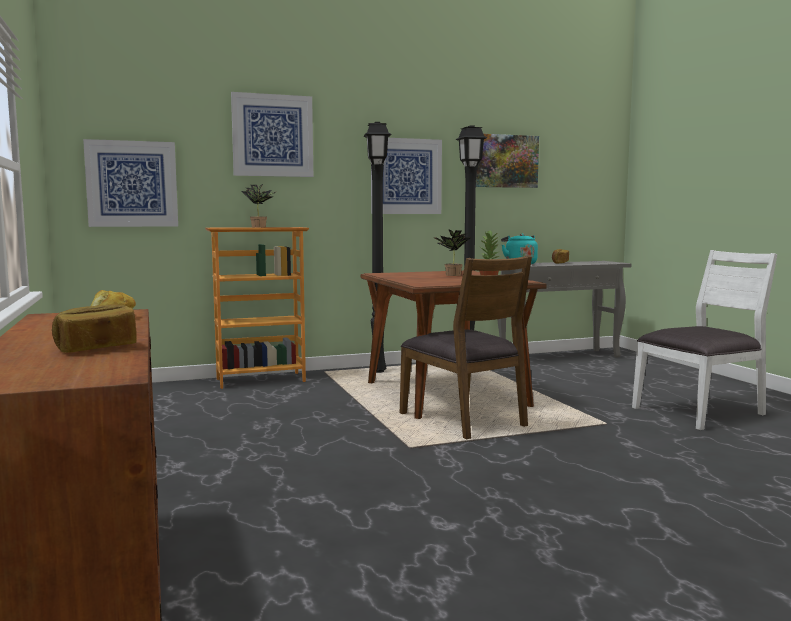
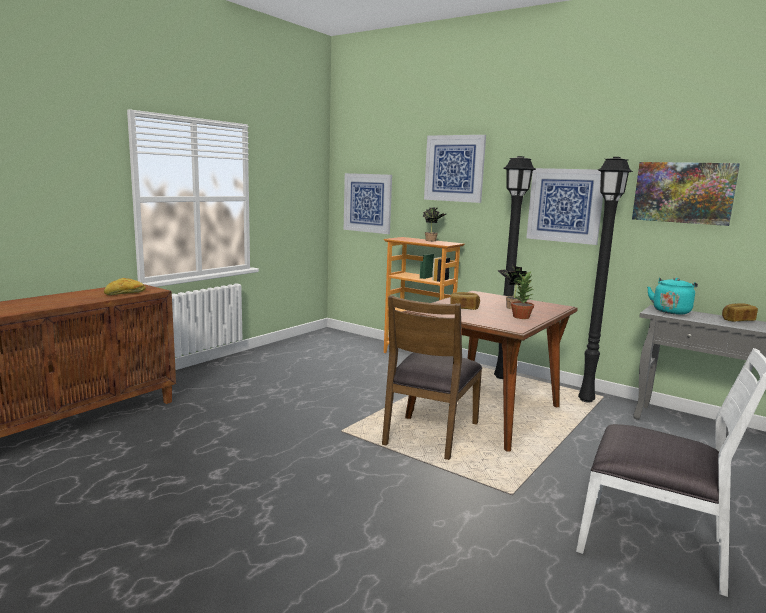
camera: 55 degrees right, 5 degrees up
(97, 348) = (38, 306): bread -> bread (464, 308)

